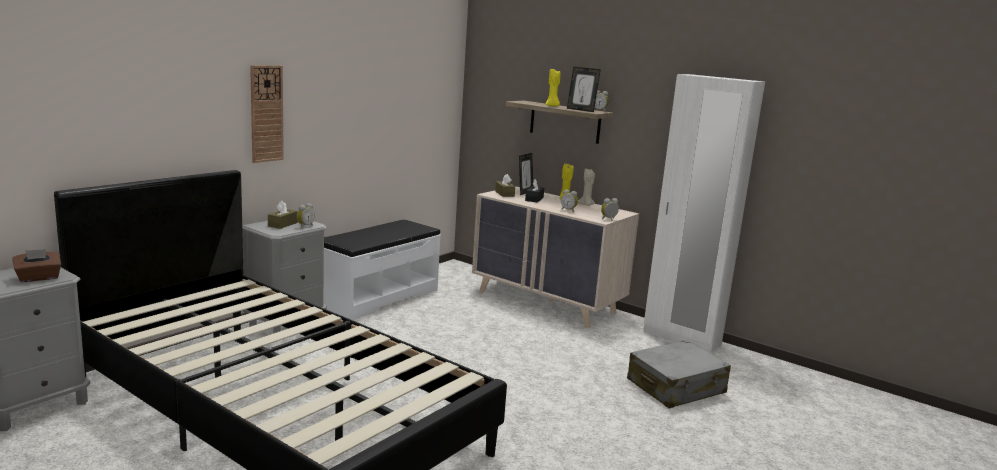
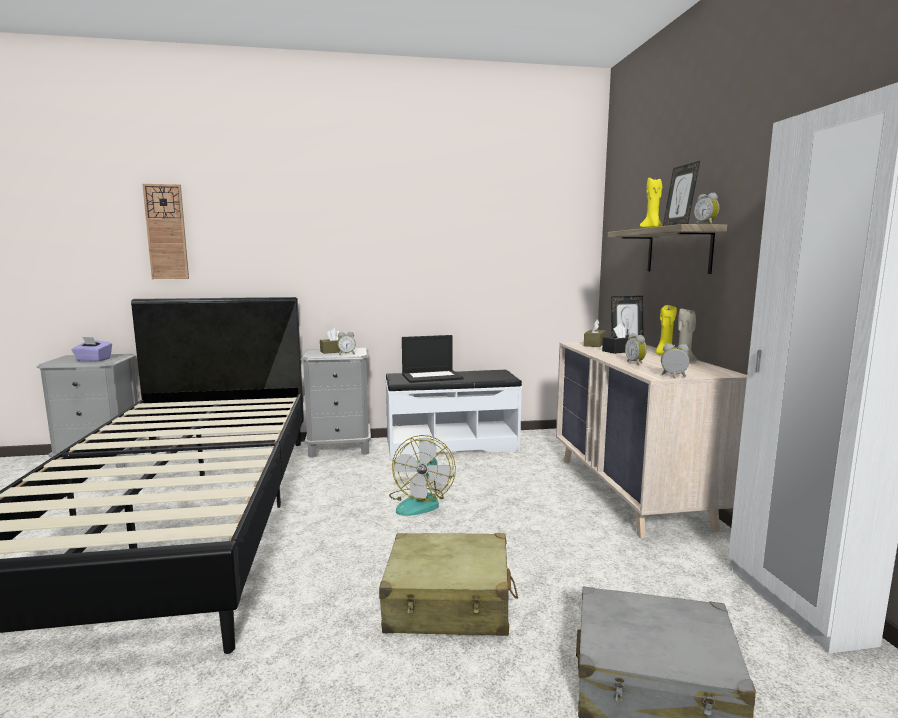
camera: 45 degrees right, 5 degrees down
(38, 278) = (93, 360): brown tissue box -> purple tissue box
(266, 113) = (333, 248): wall clock -> wall clock (166, 232)
(367, 236) = (432, 376): none -> laptop
(438, 345) = (420, 502): none -> fan
(554, 391) = (449, 603): none -> beige suitcase

